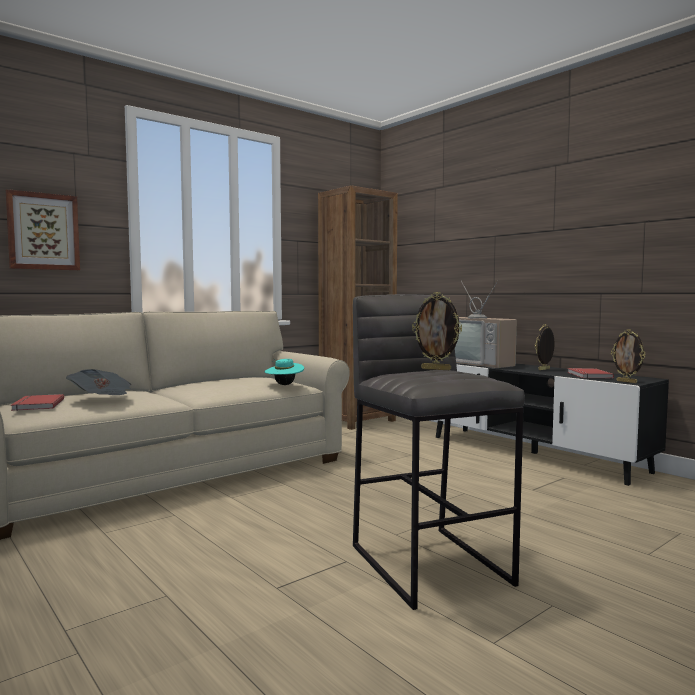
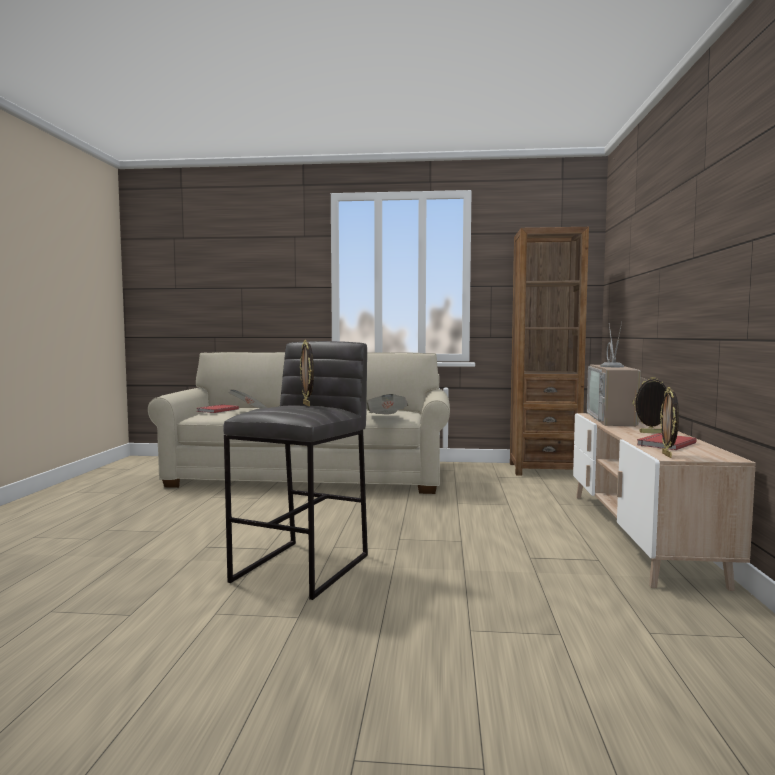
camera: 45 degrees right, 0 degrees up
(43, 231) = (272, 294): picture -> none
(284, 385) = (386, 417): turquoise hat -> newspaper
(533, 453) = (638, 533): black tv stand -> beige tv stand

